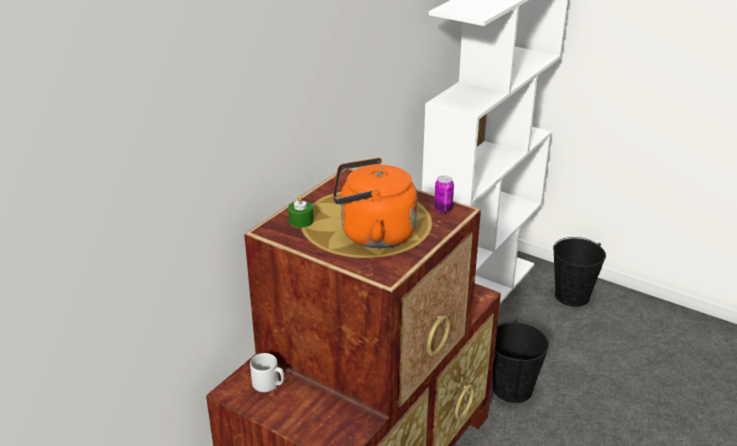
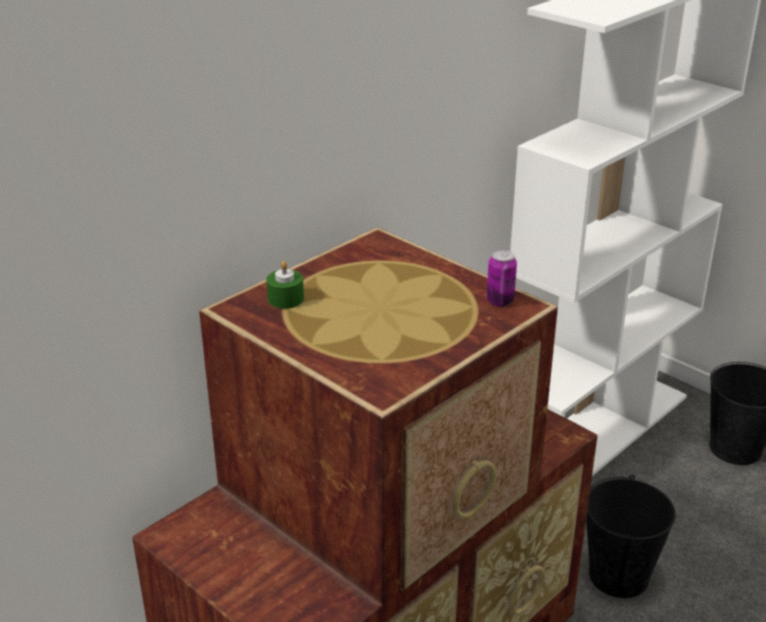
camera: 10 degrees right, 0 degrees up
(268, 384) = (223, 532): grey mug -> none
(372, 234) = (382, 328): orange kettle -> none

